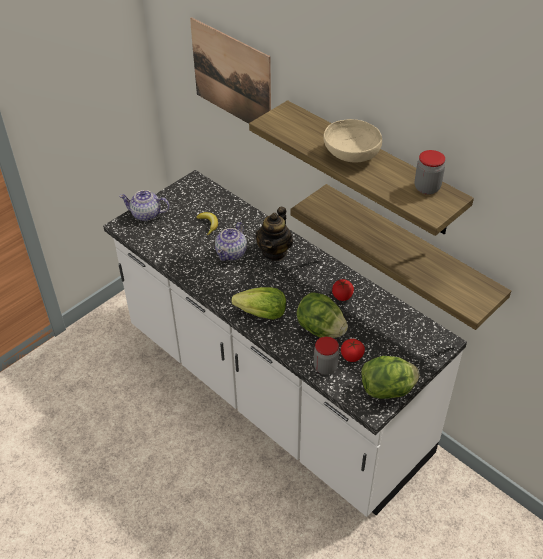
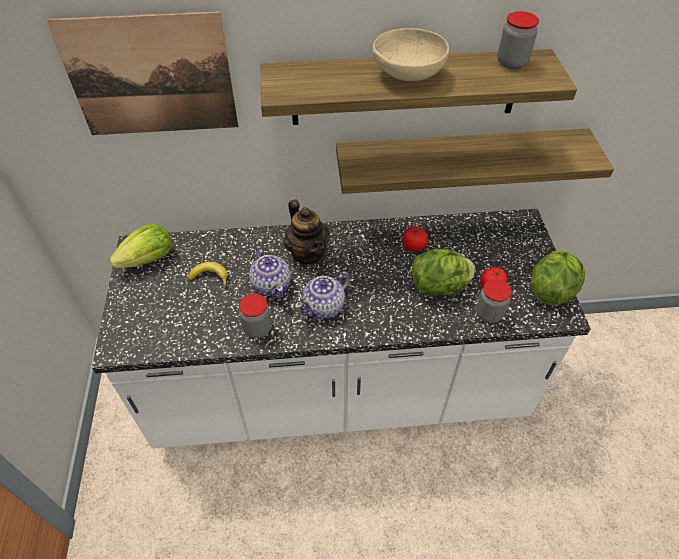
camera: 50 degrees left, 5 degrees up
(146, 214) = (129, 317): teapot -> teapot (324, 307)
(194, 268) = (257, 329): none -> jar
(262, 314) = (378, 315): lettuce -> lettuce (149, 259)

